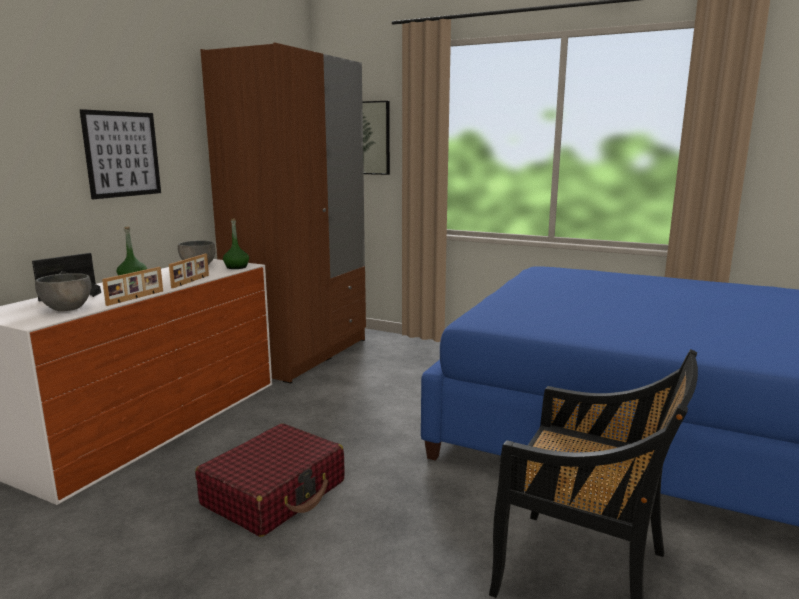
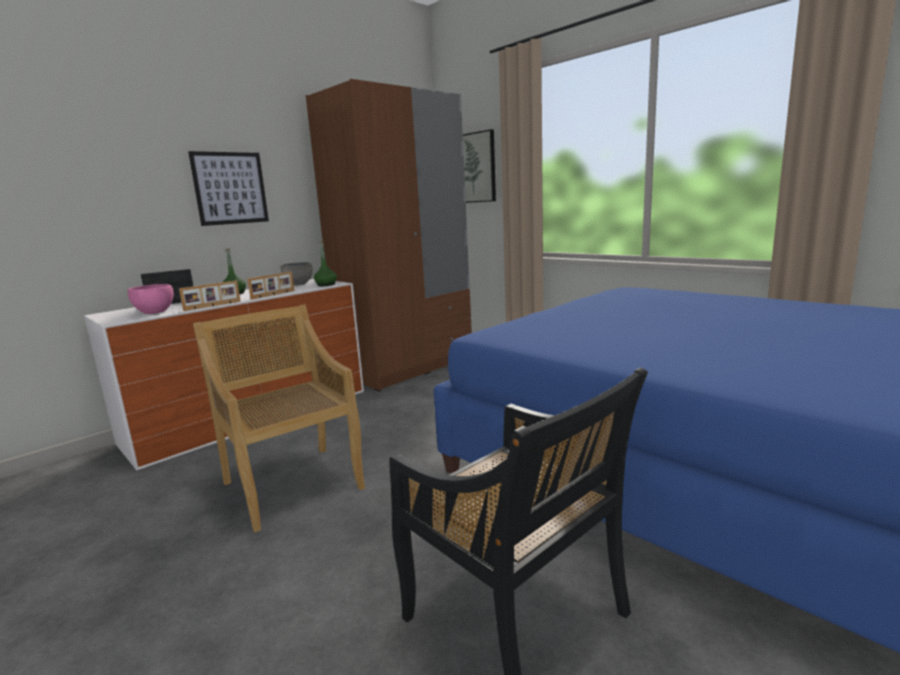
camera: 20 degrees right, 0 degrees up
(68, 308) = (155, 312): grey bowl -> pink bowl
(275, 493) = (292, 484): red suitcase -> beige chair

